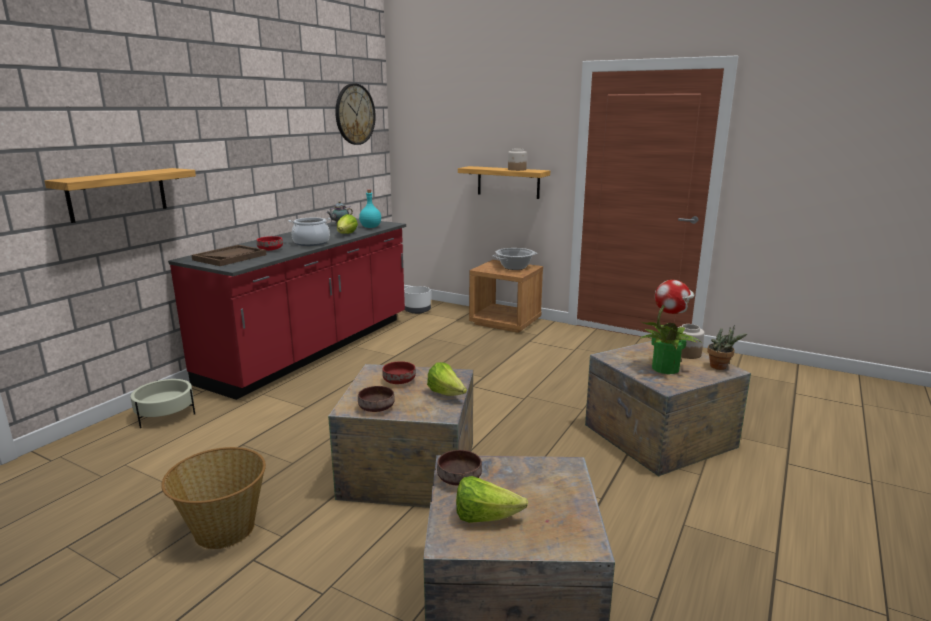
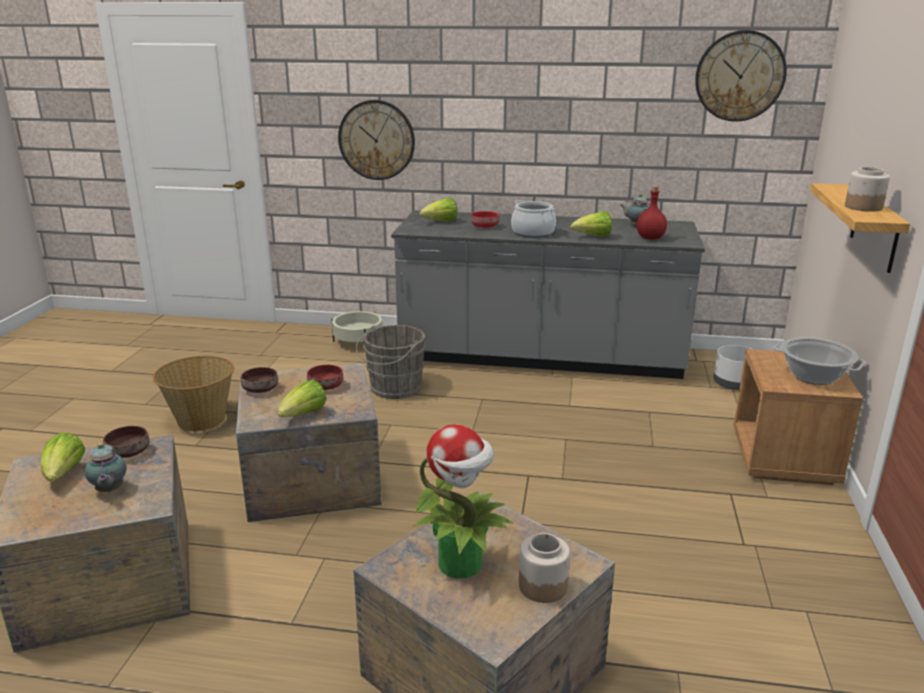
camera: 70 degrees right, 5 degrees up
(117, 194) = (376, 140): shelf -> wall clock
(230, 257) = (440, 222): brown tray -> lettuce
(290, 412) = (393, 389): none -> grey bucket
(312, 349) = (541, 358): red counter -> grey counter
(371, 227) = (650, 238): turquoise bottle -> red bottle
(531, 488) = (109, 490): none -> teapot
(721, 367) = (500, 627): potted plant -> none

